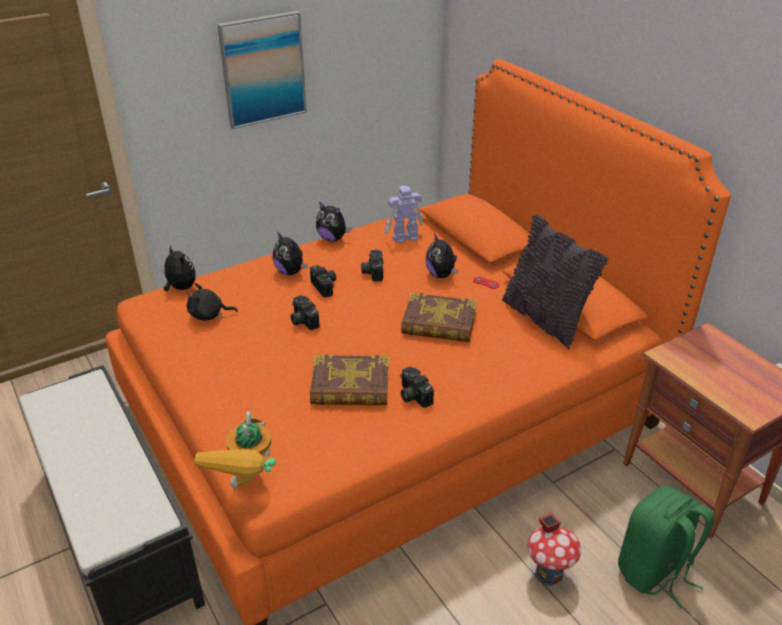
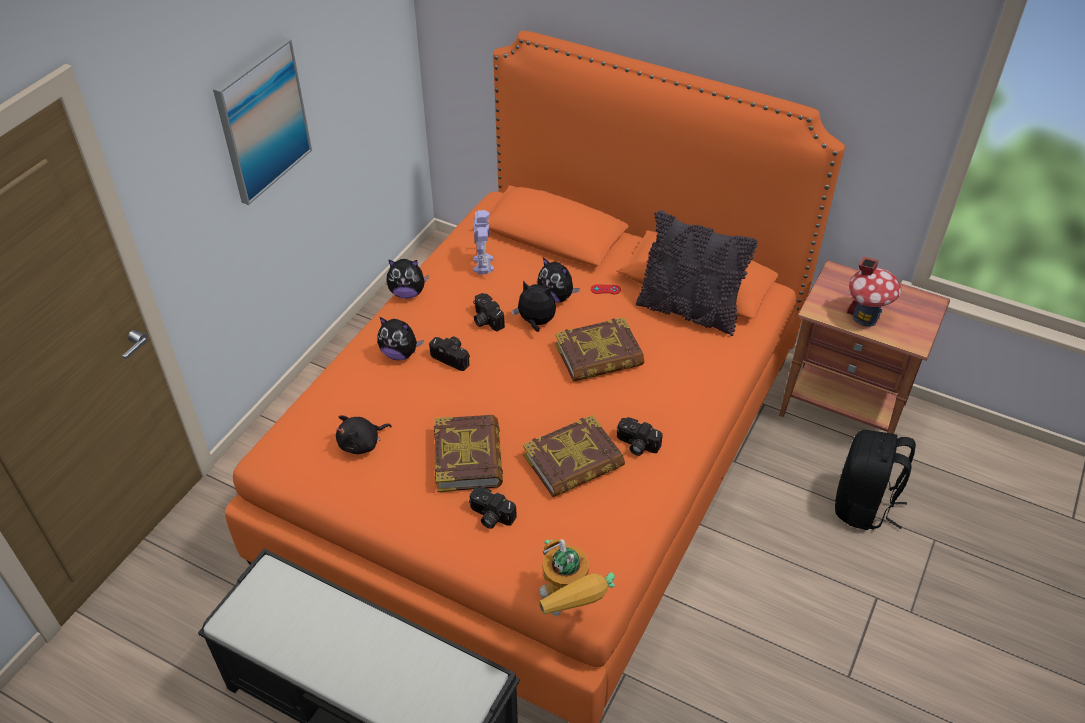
camera: 30 degrees left, 10 degrees up
(180, 288) = (294, 423): plush toy -> plush toy (536, 322)
(273, 352) = (468, 457): none -> book
(302, 320) = (465, 408): camera -> camera (490, 516)
(404, 237) = (483, 264): toy robot -> toy robot turned 135 degrees clockwise
(549, 573) = (786, 549): toy house -> toy house (865, 317)
(655, 572) = (863, 506): green backpack -> black backpack

